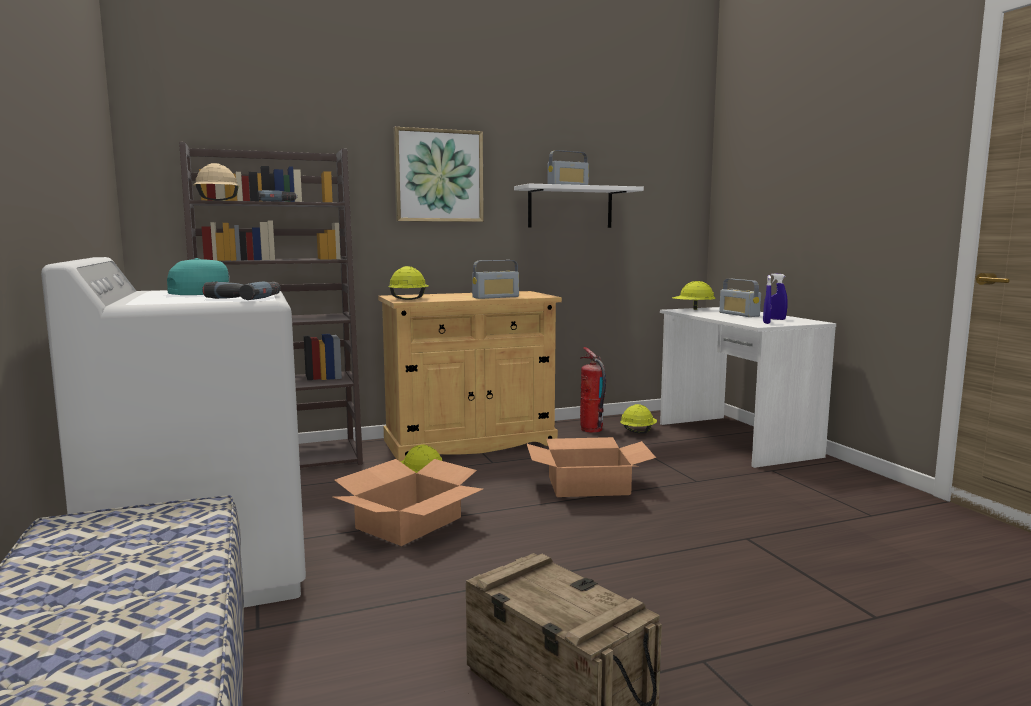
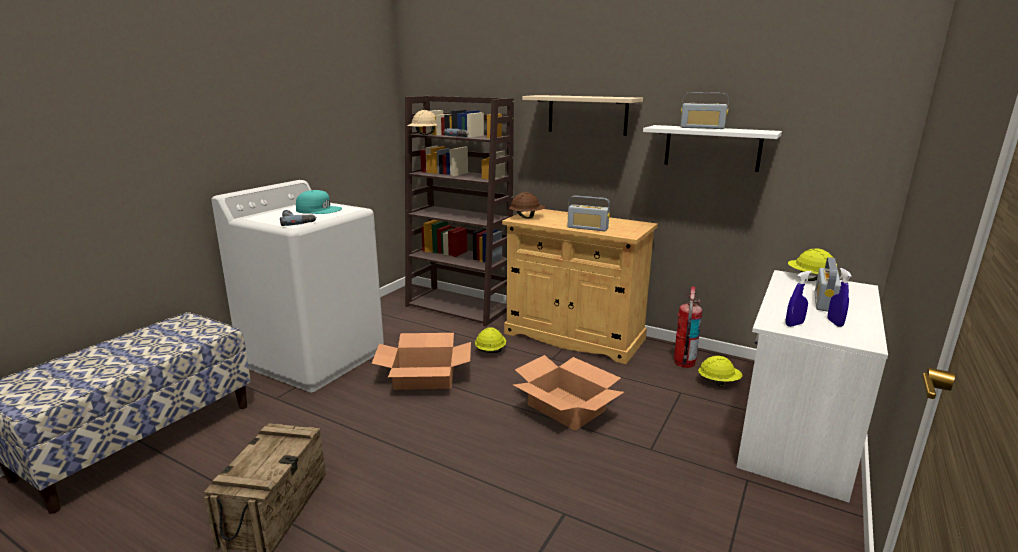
camera: 50 degrees right, 10 degrees up
(408, 299) = (527, 217): yellow hard hat -> brown hard hat
(438, 176) = (587, 115): picture -> beige shelf

